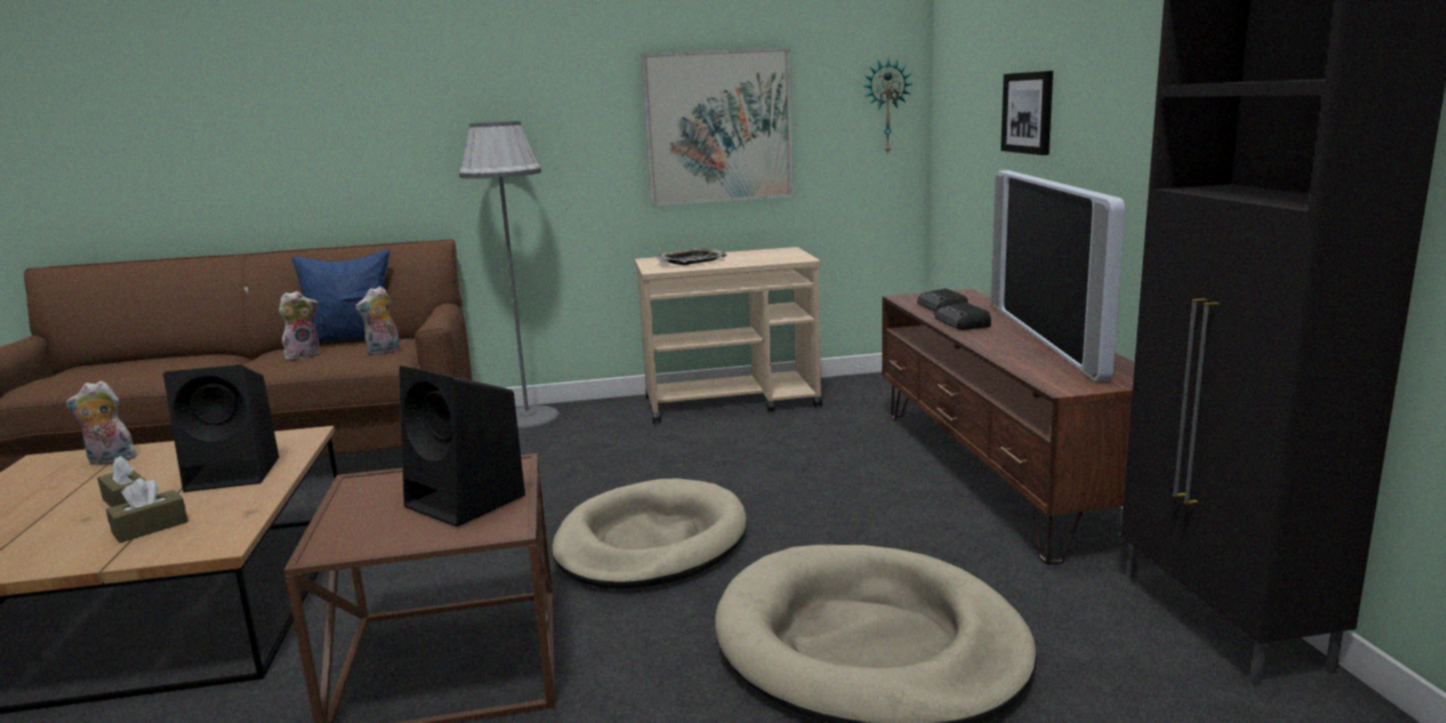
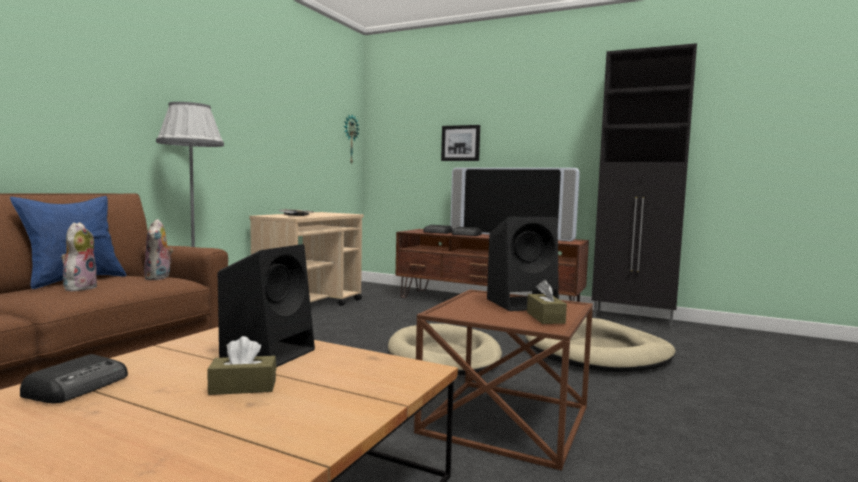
camera: 55 degrees left, 10 degrees down
(109, 461) = (79, 386): plush toy -> radio
(150, 527) = (336, 384): brown tissue box -> brown tissue box (545, 318)
(718, 127) = (287, 136): picture -> none

